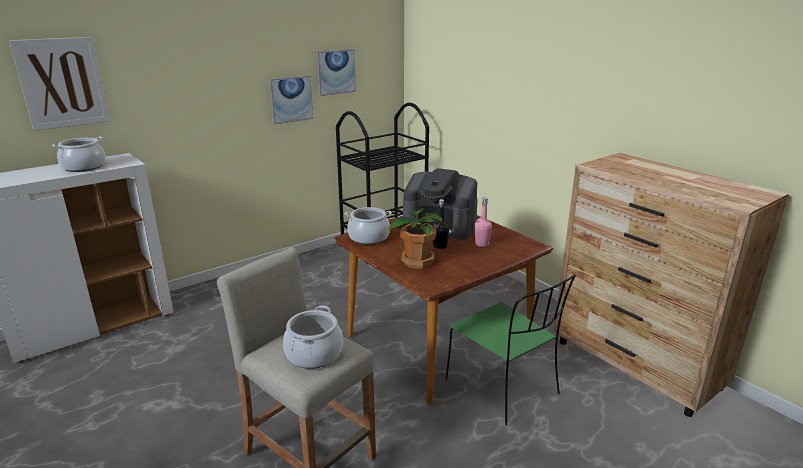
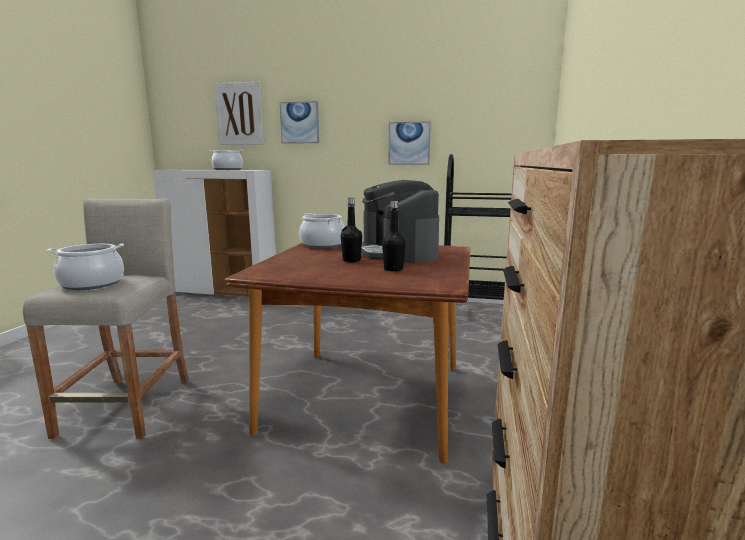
camera: 50 degrees right, 10 degrees down
(336, 72) = (462, 120): picture -> picture (300, 122)
(416, 261) = (298, 261): potted plant -> none
(482, 244) = (393, 269): pink bottle -> black bottle
(504, 388) = (334, 473): green chair -> none

